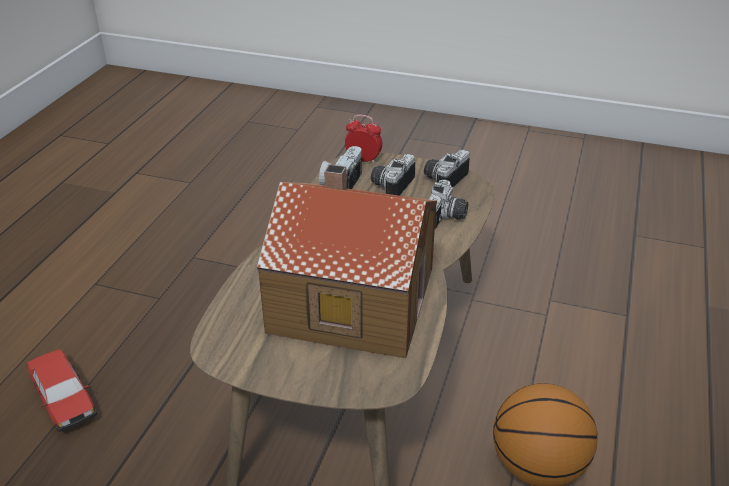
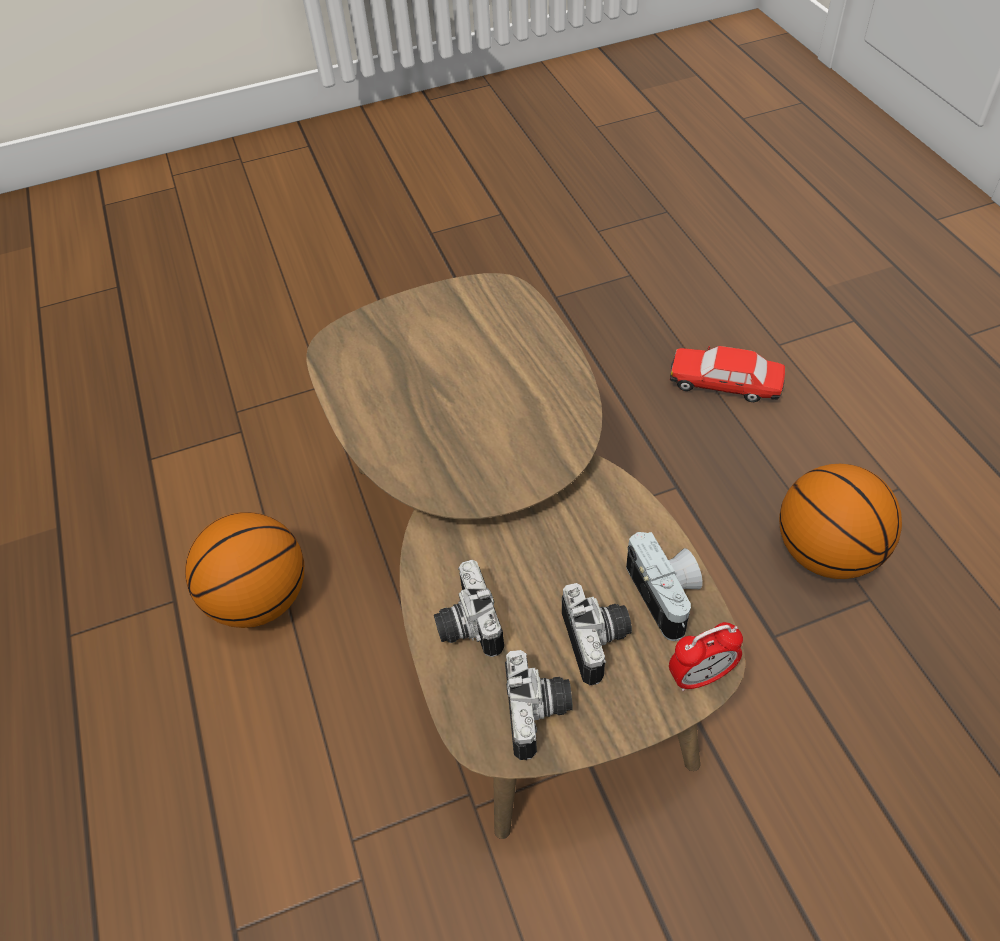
camera: 145 degrees right, 15 degrees up
(178, 282) = (826, 553): none -> basketball
(350, 297) = (443, 395): toy house -> none

